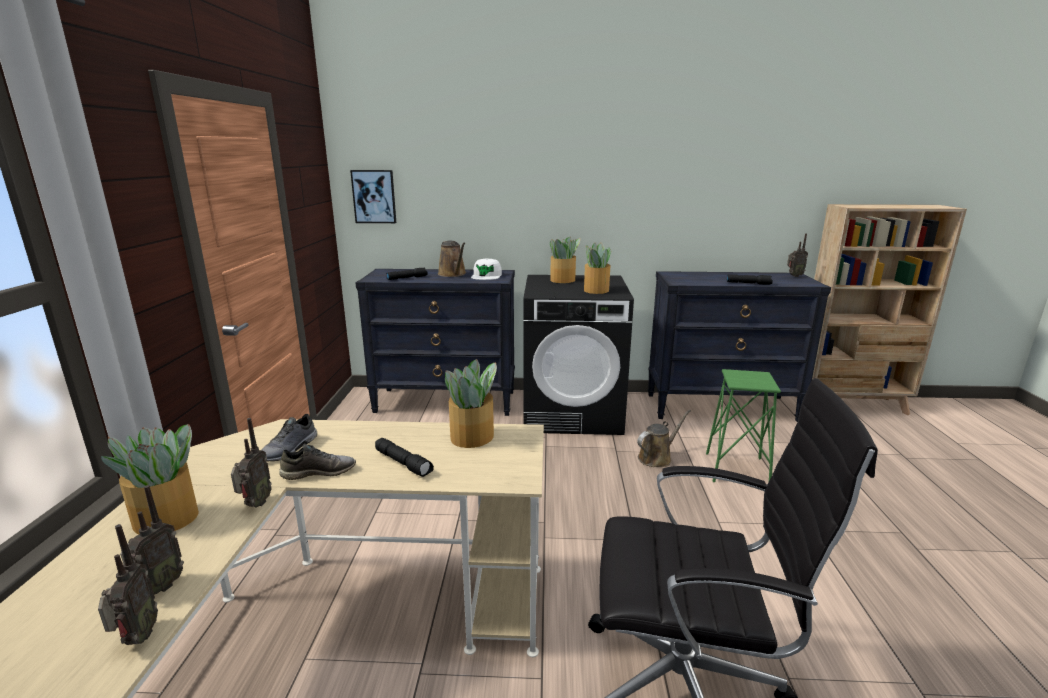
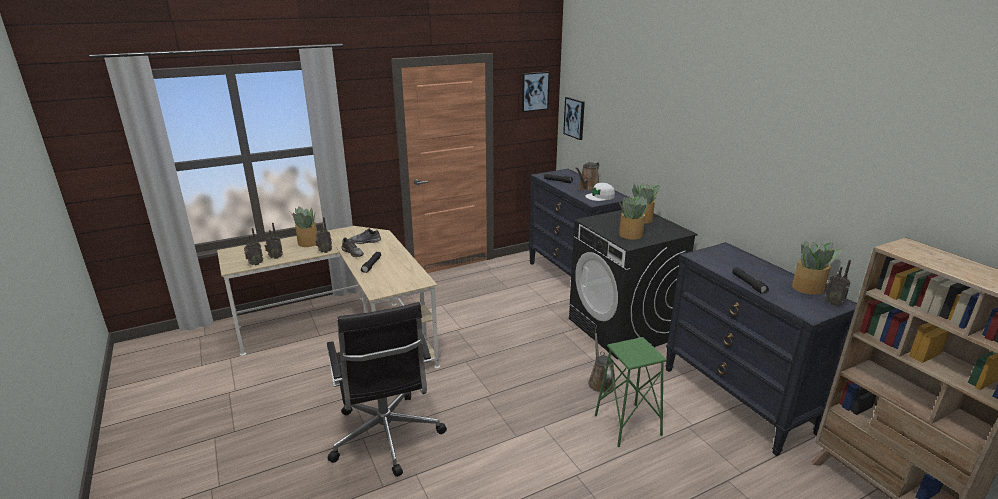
camera: 60 degrees right, 5 degrees up
(312, 163) = (534, 91): none -> picture
(473, 436) = (408, 271): potted plant -> potted plant (808, 288)
(657, 457) = (600, 382): brown watering can -> brown watering can turned 120 degrees counterclockwise

